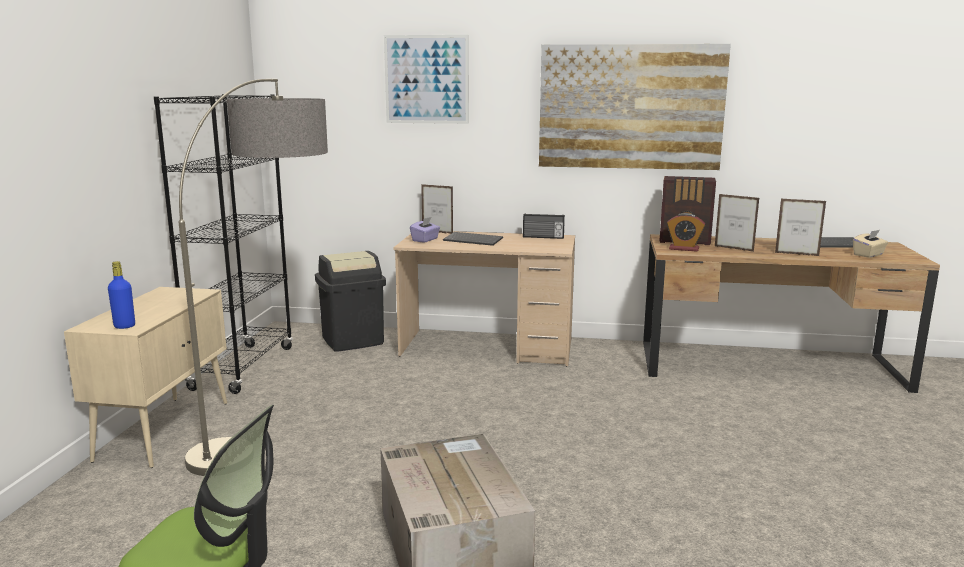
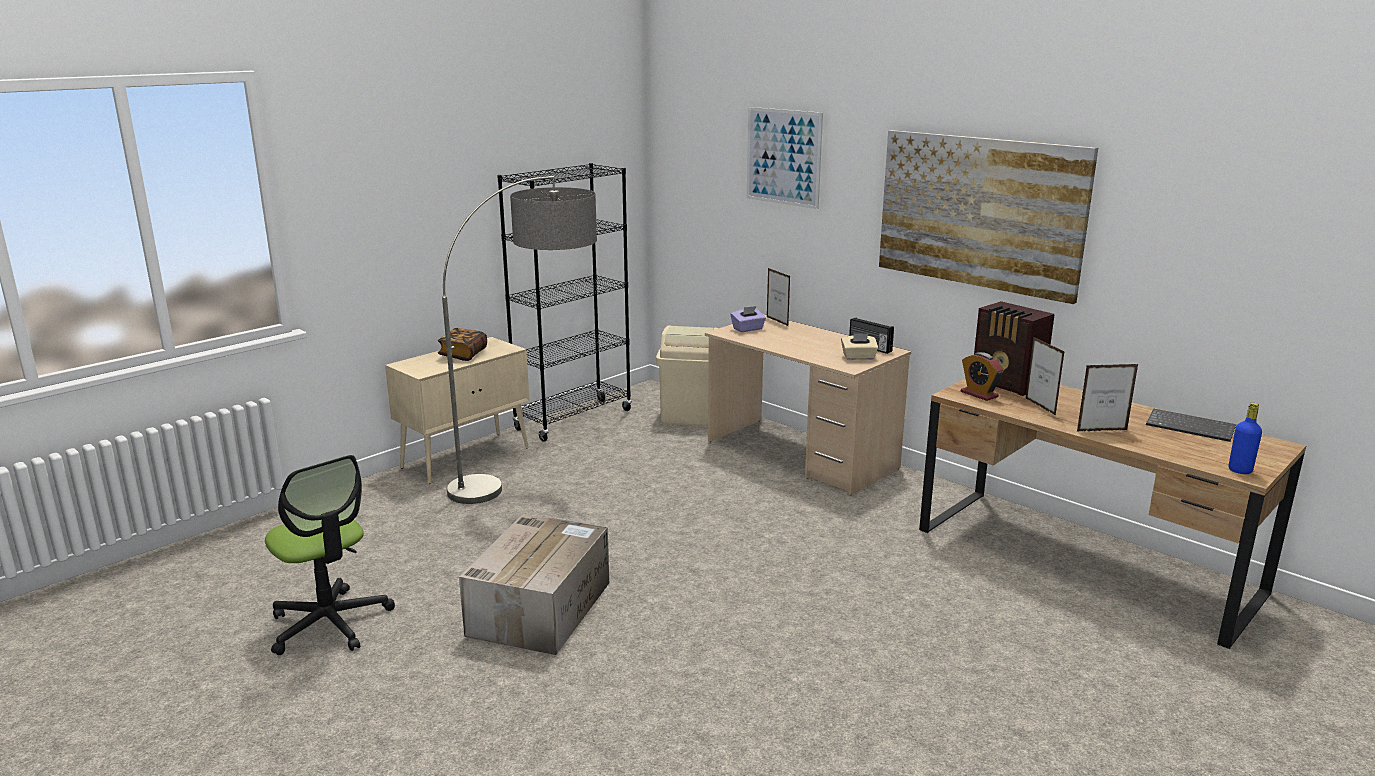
camera: 35 degrees right, 5 degrees up
(124, 326) = (421, 369): blue bottle -> blue bottle (1240, 470)
(154, 305) = (463, 354): none -> book
(352, 340) = (690, 415): black trash can -> beige trash can
(474, 240) = (792, 338): keyboard -> none
(797, 254) = (1101, 430): picture frame -> picture frame turned 120 degrees clockwise
(868, 255) = (1200, 452): beige tissue box -> beige tissue box (858, 357)

